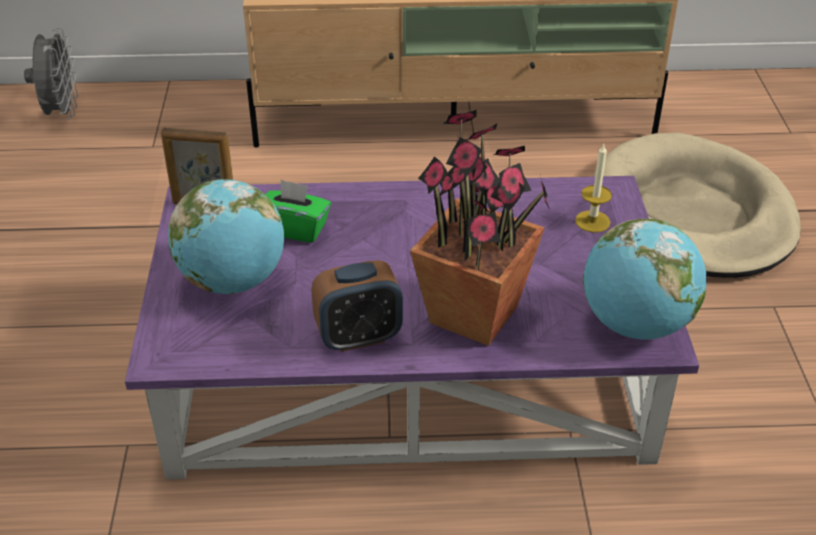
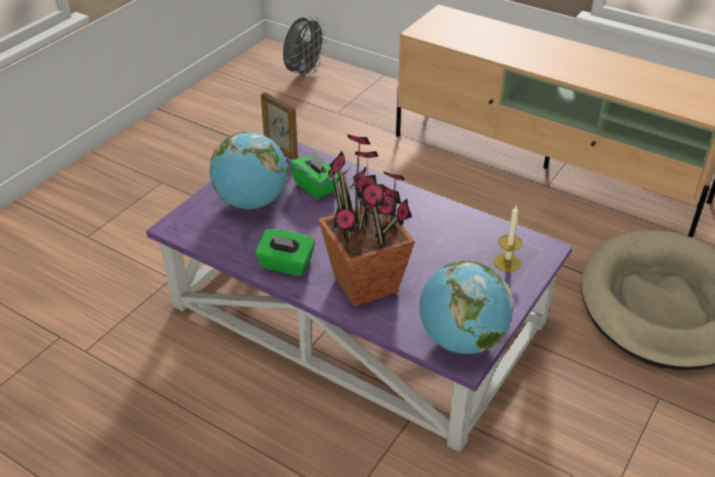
camera: 35 degrees right, 0 degrees up
(359, 337) = (286, 265): alarm clock -> green tissue box

